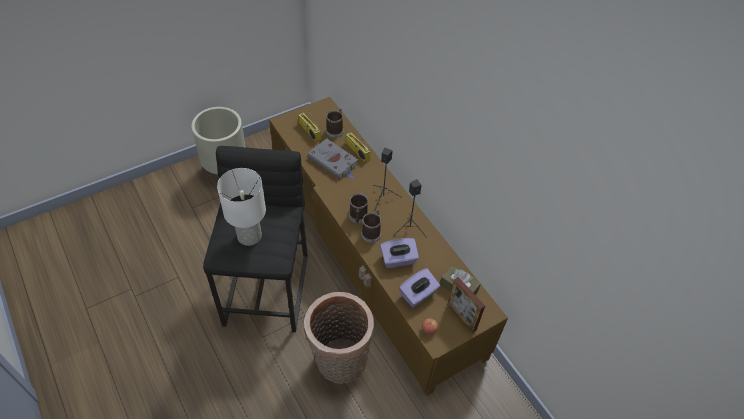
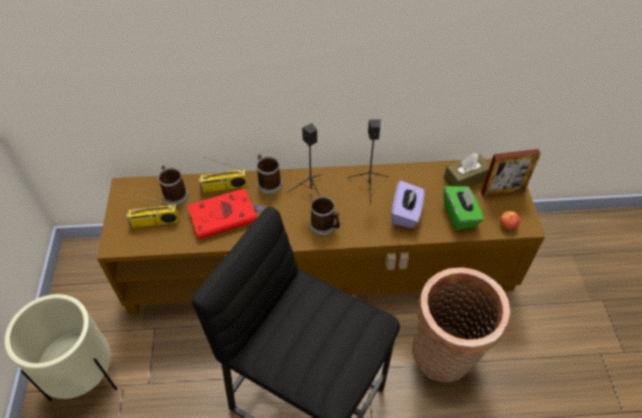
camera: 60 degrees left, 0 degrees up
(249, 235) = (323, 341): white table lamp -> none
(334, 162) = (225, 216): grey book -> red book
(372, 232) = (355, 222): mug -> mug (268, 182)
(418, 294) = (460, 215): purple tissue box -> green tissue box

